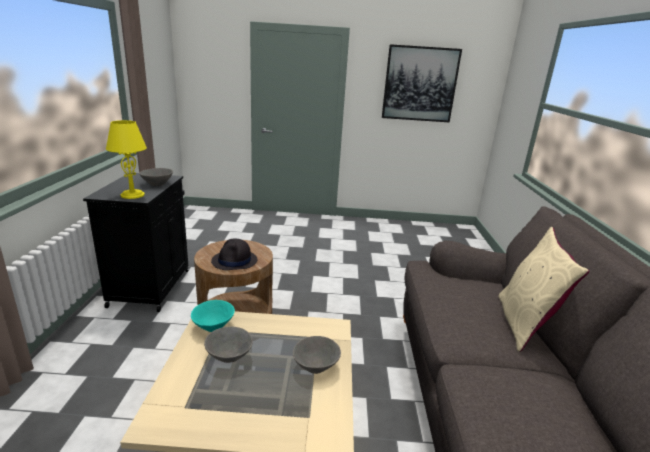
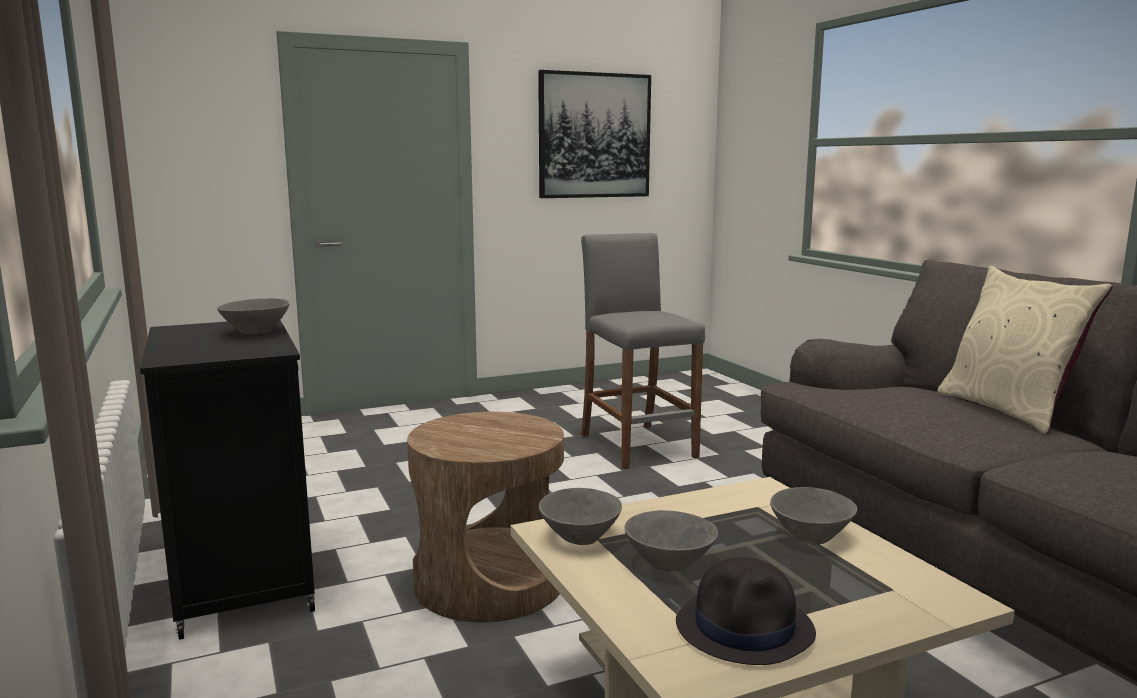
camera: 25 degrees left, 10 degrees down
(132, 195) = (241, 349): yellow table lamp -> none
(213, 327) = (580, 538): turquoise bowl -> grey bowl
(234, 261) = (501, 440): black hat -> black hat (745, 628)
(382, 265) = (637, 445): none -> grey stool

